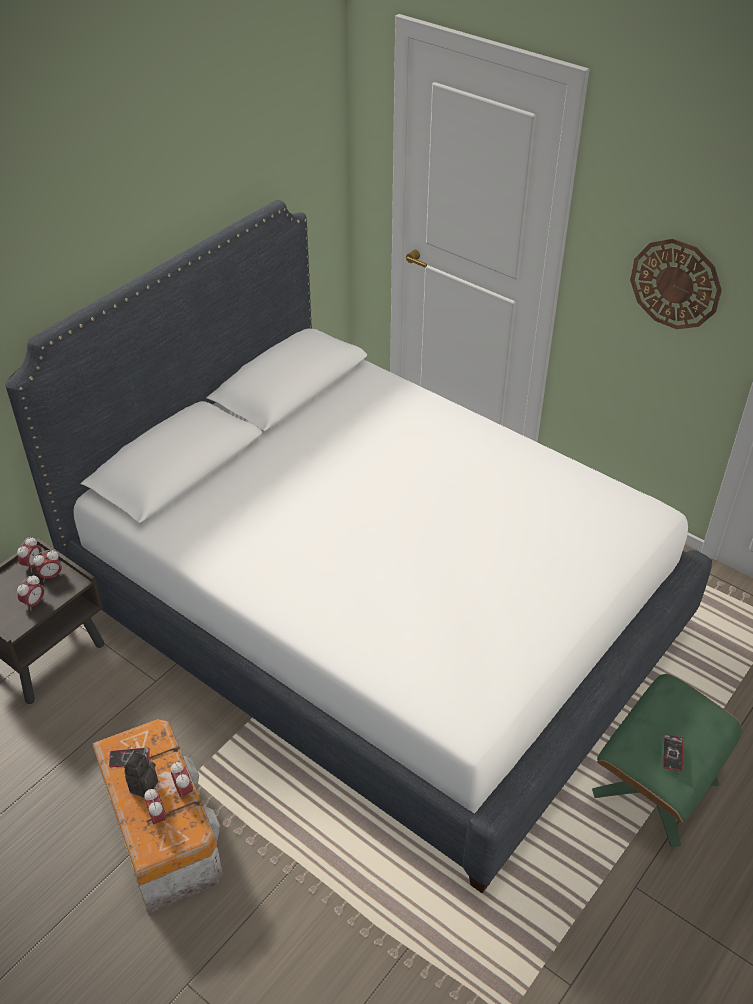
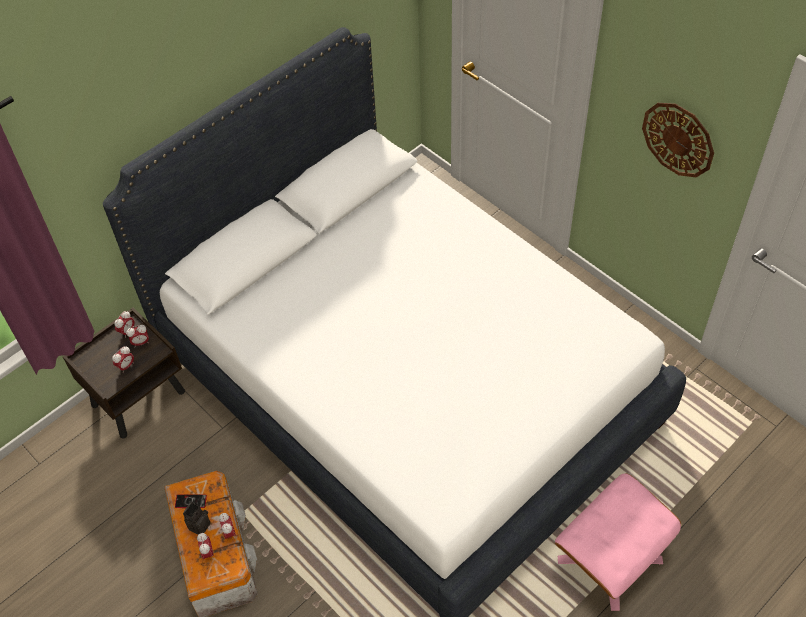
camera: 10 degrees right, 10 degrees up
(655, 787) = (609, 559): green ottoman -> pink ottoman
(672, 753) = (614, 544): phone -> none

